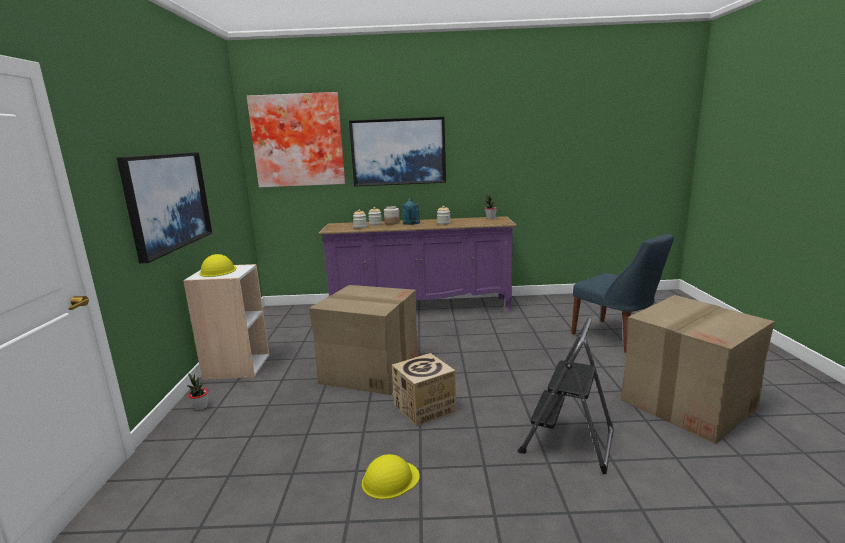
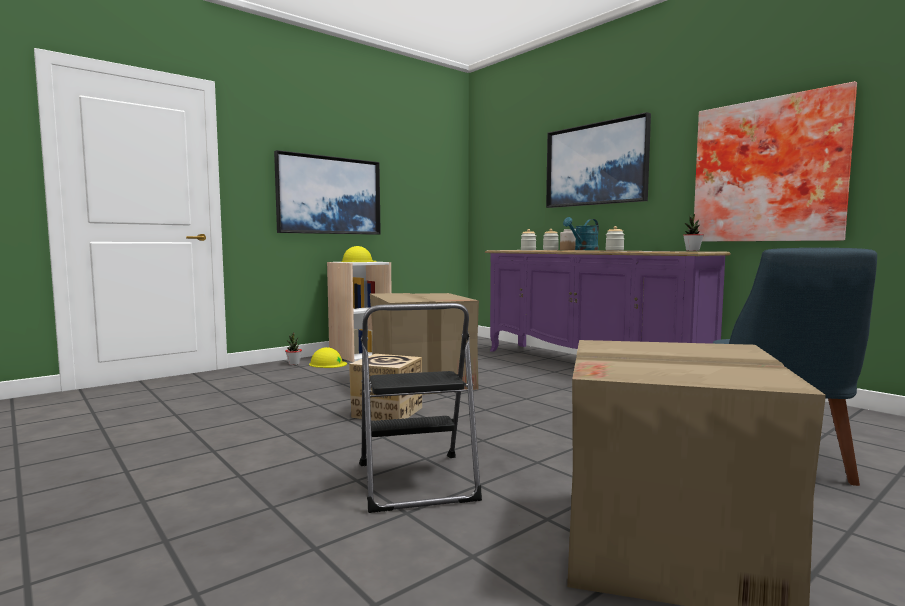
camera: 50 degrees right, 10 degrees down
(298, 140) = (507, 161): picture -> picture (768, 171)
(390, 479) = (258, 429): yellow hard hat -> yellow hard hat (327, 364)

